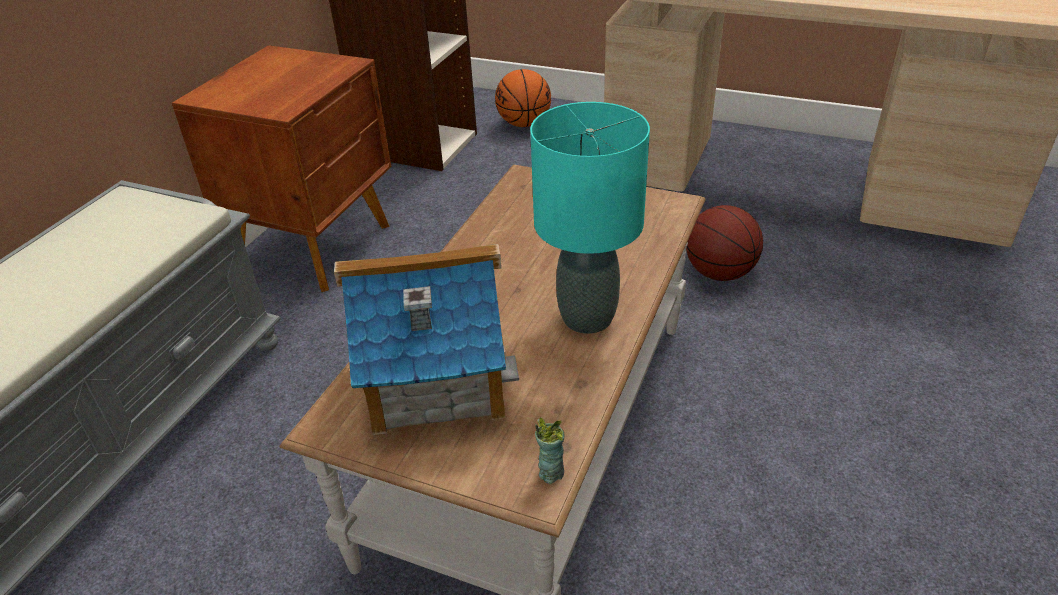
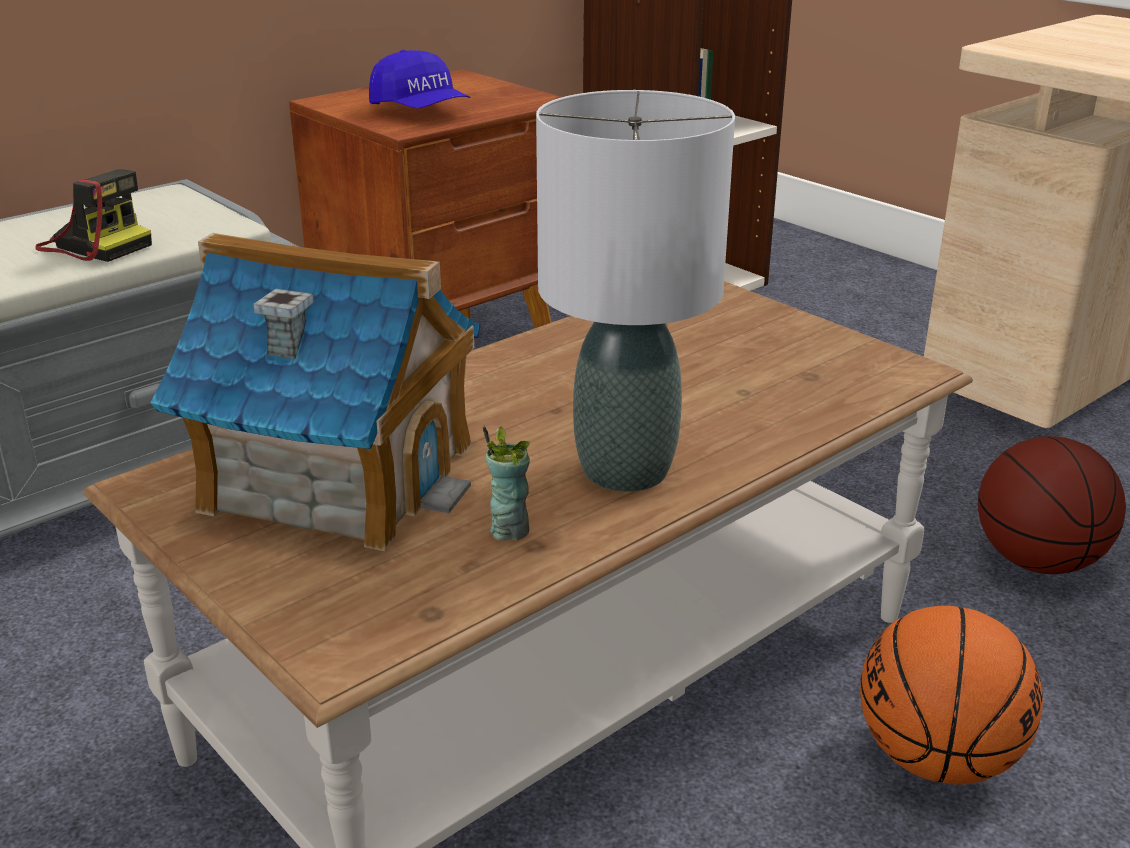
camera: 25 degrees right, 10 degrees down
(113, 257) = (96, 245): none -> camera
(277, 91) = (420, 111): none -> blue cap
(524, 124) = (849, 287): basketball -> basketball (937, 758)
(550, 472) = (379, 637): cup -> cup (509, 530)
(588, 318) = (626, 471): turquoise table lamp -> grey table lamp

